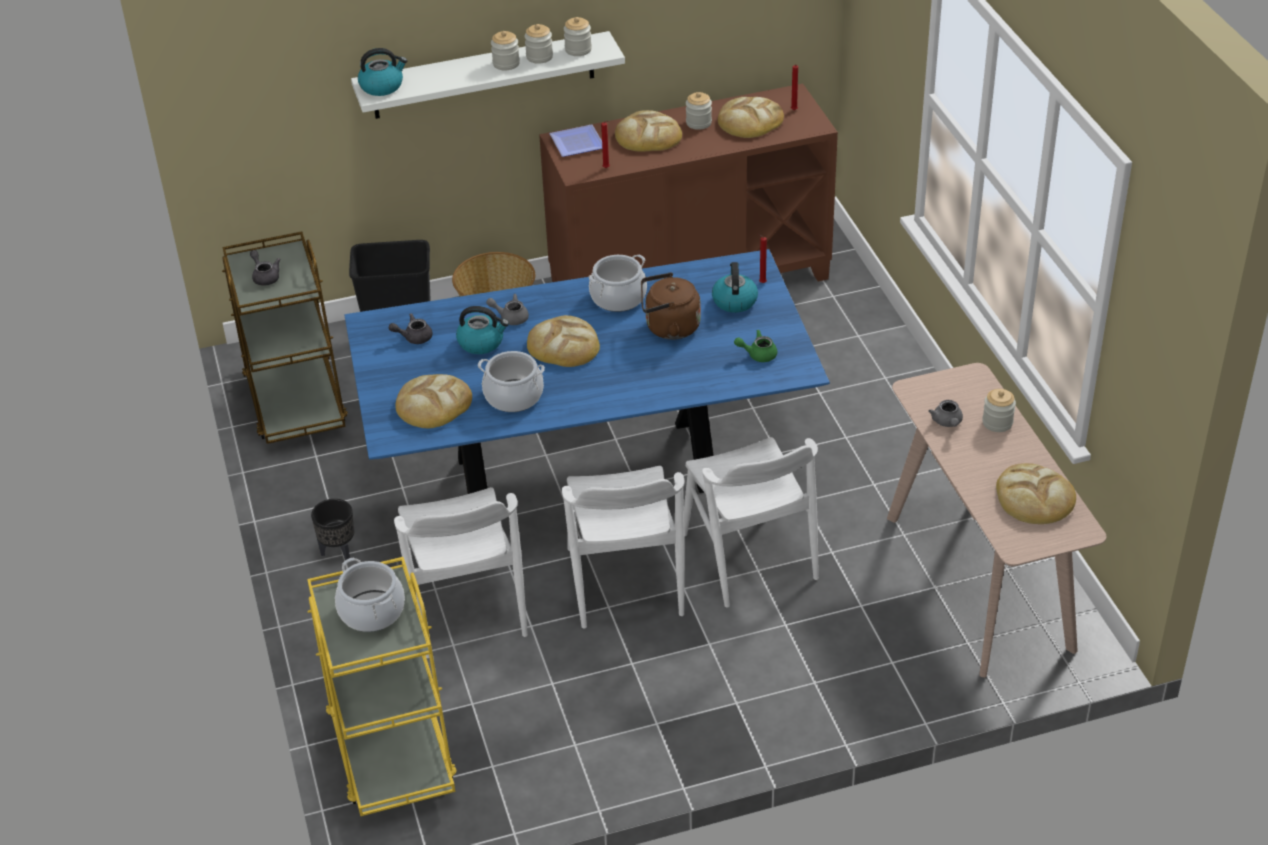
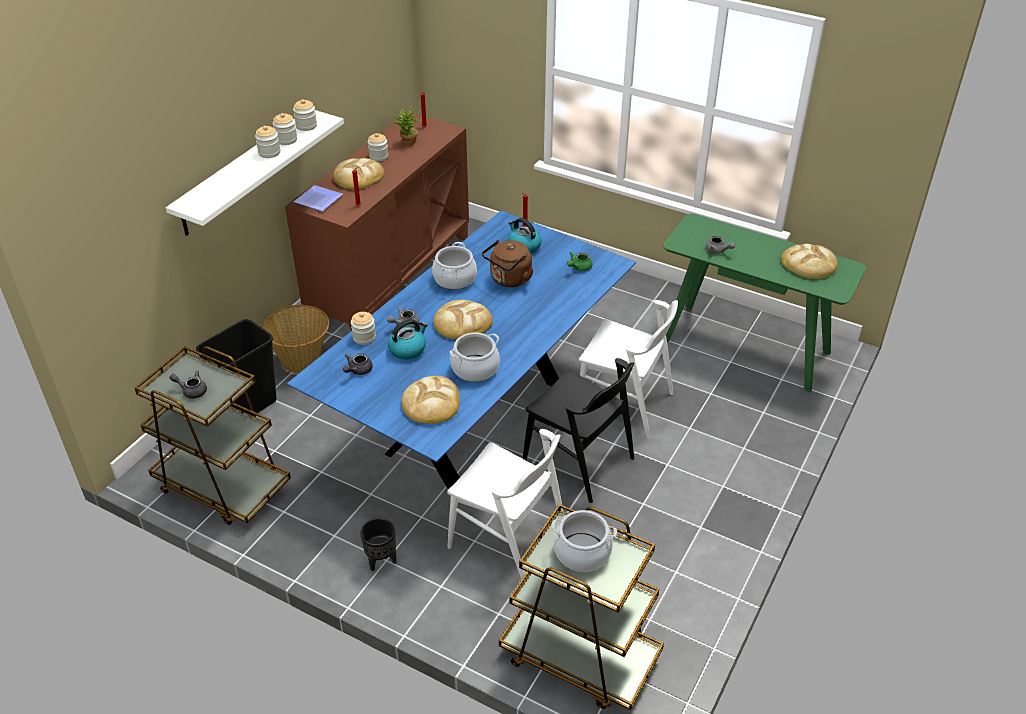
camera: 45 degrees left, 0 degrees up
(382, 86) = (199, 202): kettle -> none
(391, 749) = (579, 656): yellow cart -> brown cart
(624, 582) = (578, 461): white chair -> black chair
(749, 121) = (408, 143): bread -> potted plant
(979, 582) = (746, 346): beige console table -> green console table
(997, 422) = (739, 238): jar -> jar (364, 337)

